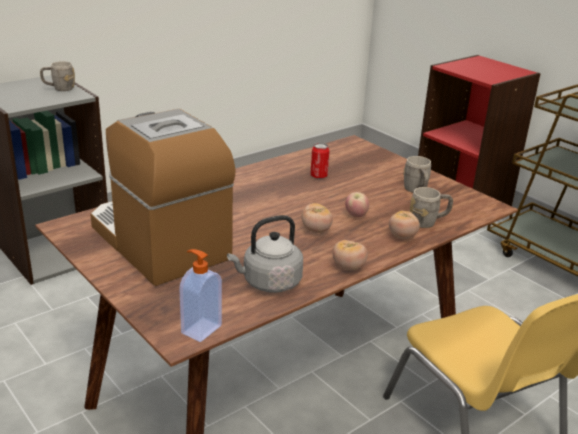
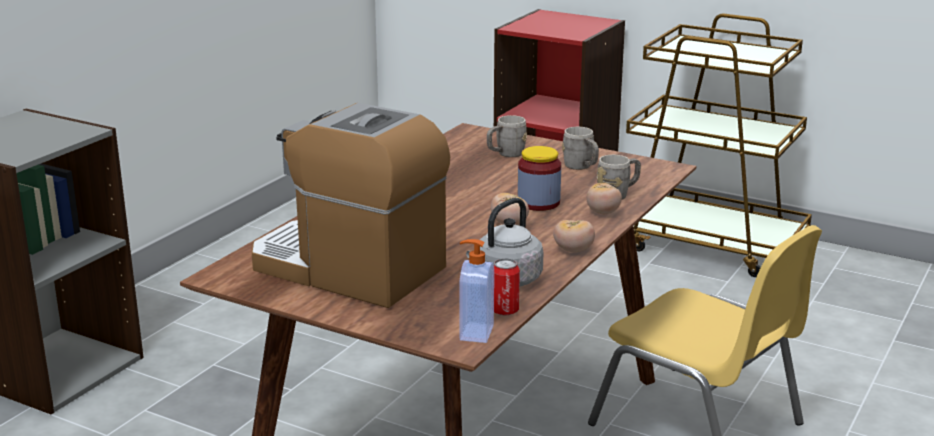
camera: 20 degrees left, 5 degrees down
(59, 88) = (49, 127): grey mug -> grey mug (506, 154)
(318, 176) = (462, 172): can -> can (505, 311)
(356, 215) = (538, 202): apple -> jar

